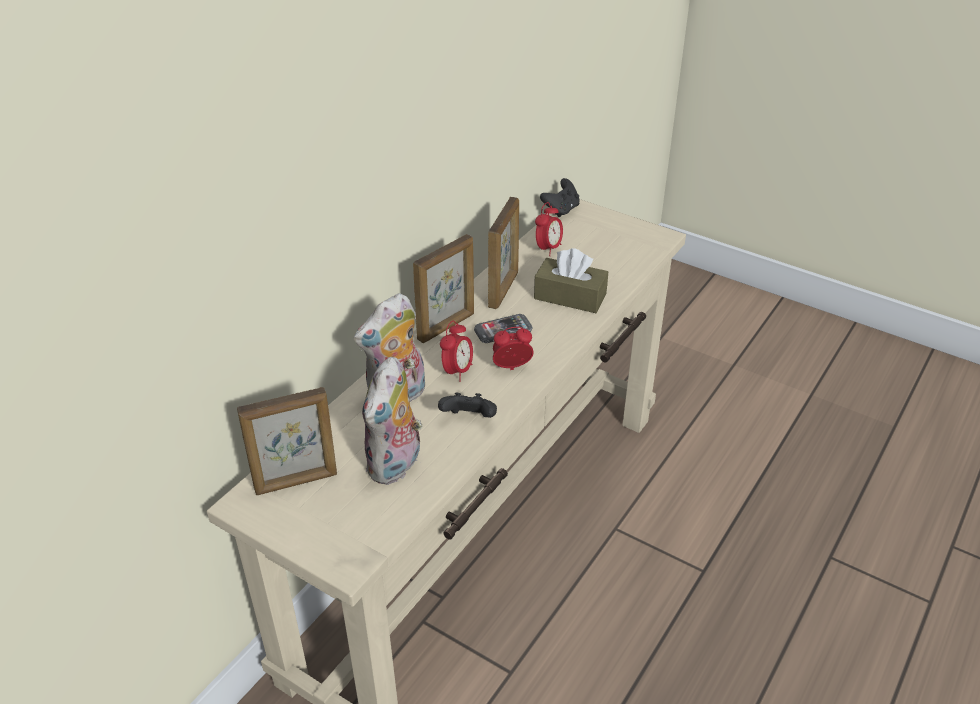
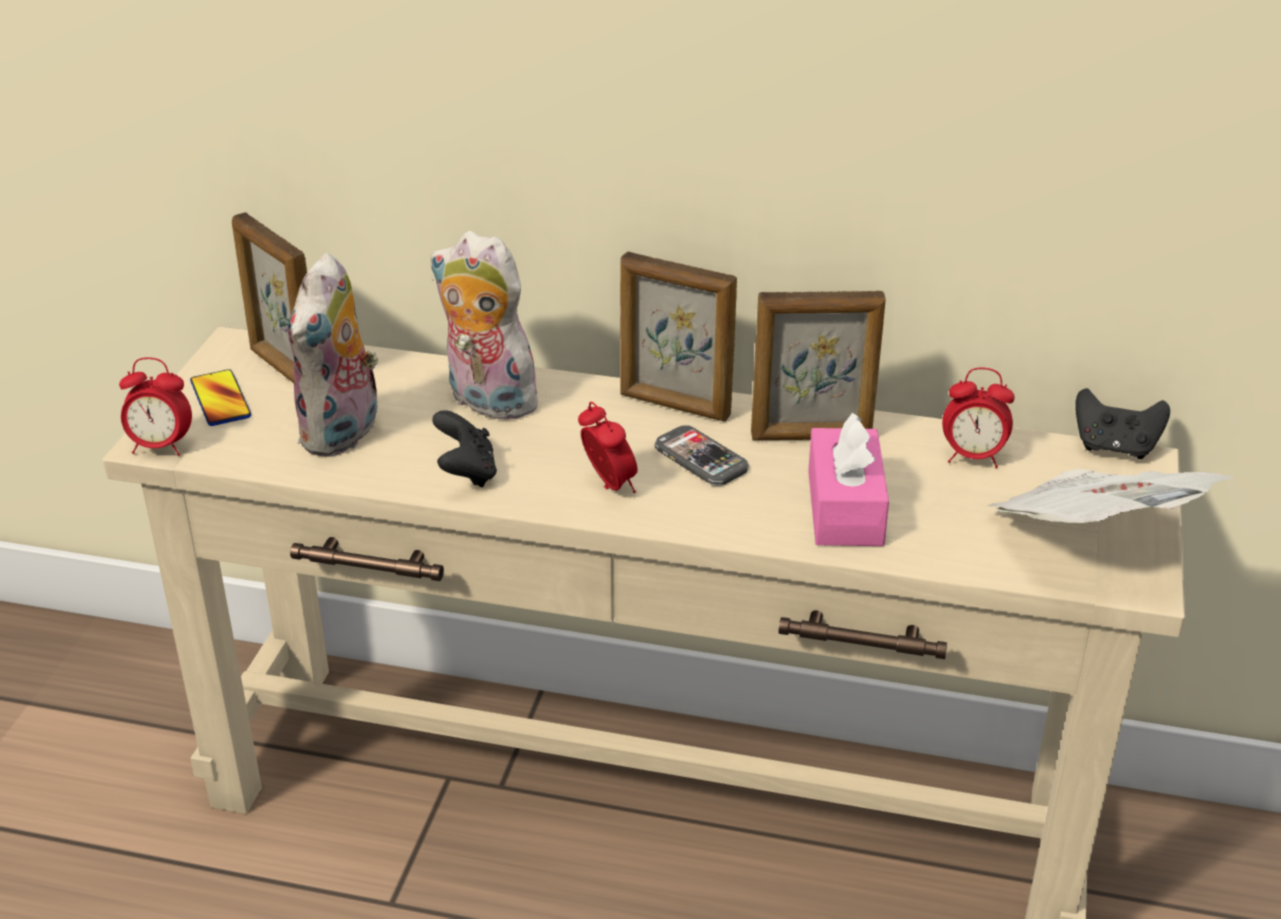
camera: 70 degrees right, 5 degrees down
(314, 520) = (220, 399): none -> phone
(396, 465) = (343, 434): plush toy -> plush toy turned 75 degrees counterclockwise
(457, 371) = (572, 439): alarm clock -> alarm clock (161, 447)
(570, 296) = (845, 508): brown tissue box -> pink tissue box
(626, 237) = (1096, 539): none -> newspaper

